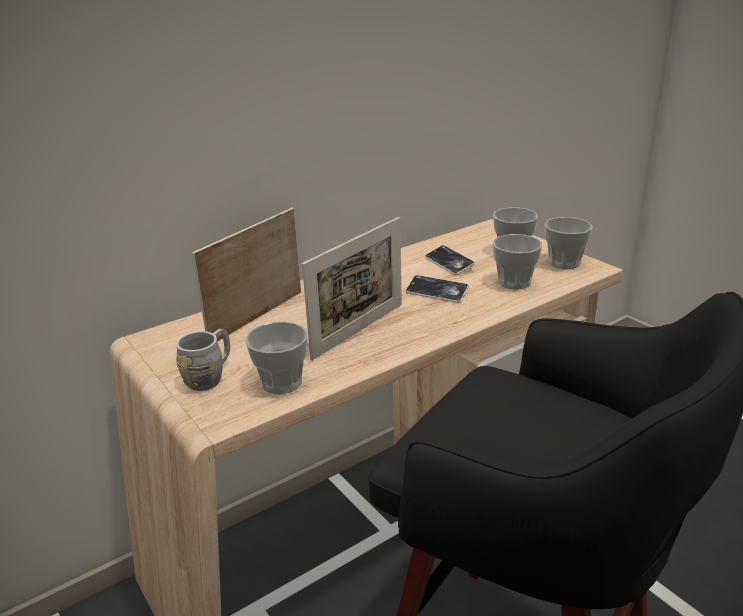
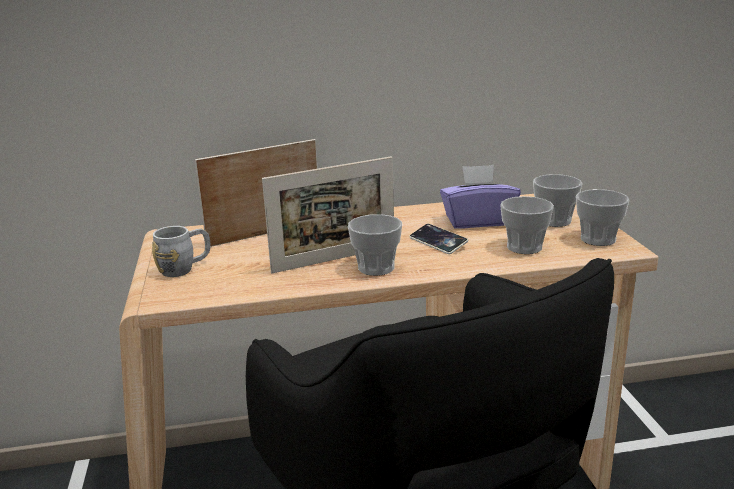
camera: 25 degrees right, 5 degrees down
(281, 382) = (231, 284): cup -> cup (376, 268)
(449, 263) = (478, 221): phone -> purple tissue box

